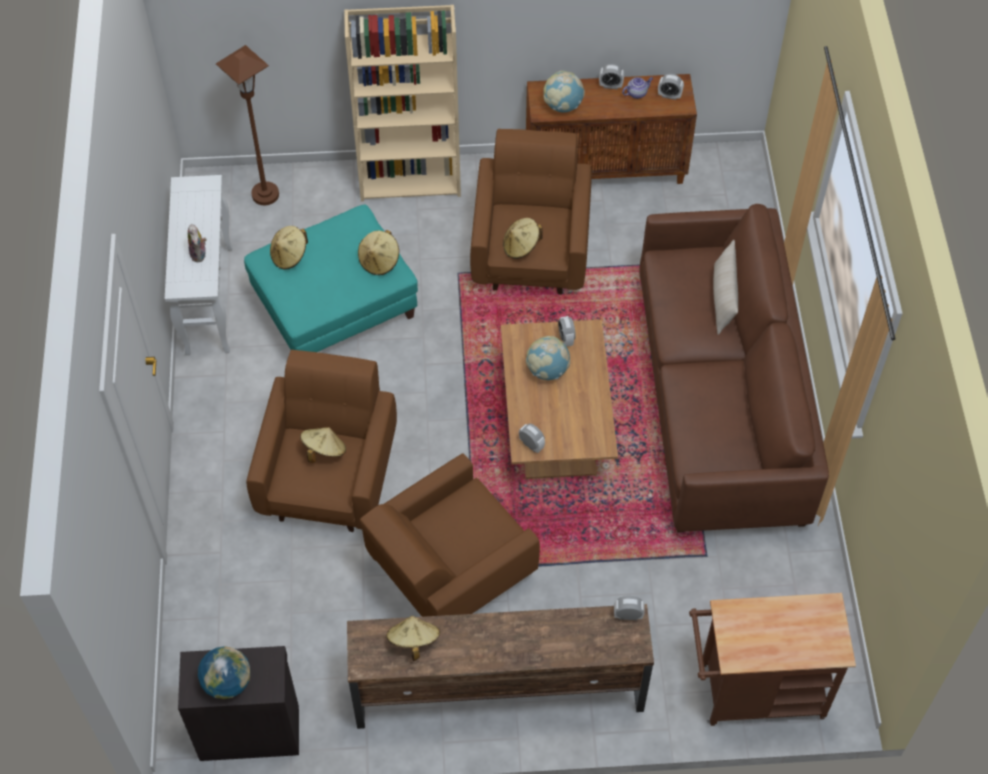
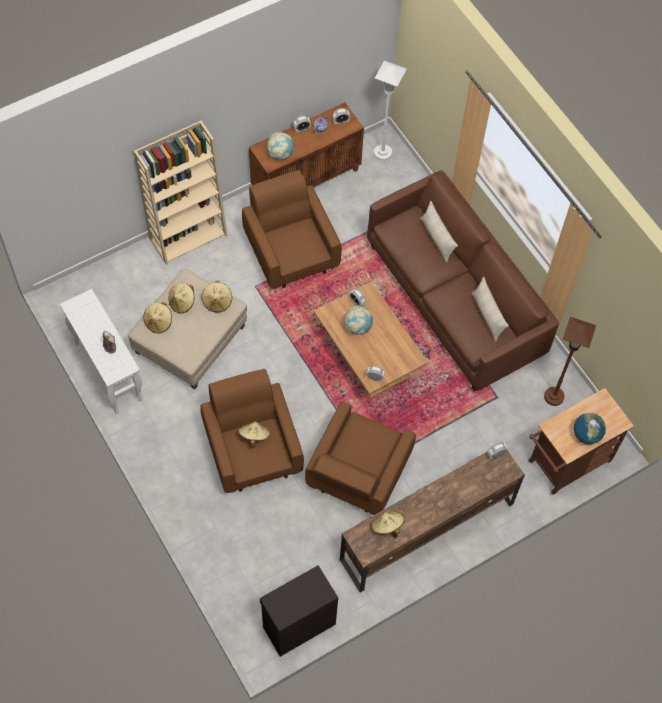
camera: 30 degrees left, 5 degrees up
(227, 682) = (298, 602): globe -> globe (586, 434)
(265, 194) = (101, 285): brown floor lamp -> brown floor lamp (554, 396)
(334, 304) = (190, 339): turquoise ottoman -> beige ottoman
(521, 246) = (296, 255): beige hat -> beige hat (182, 302)
(730, 175) = (382, 153): none -> white floor lamp
(735, 428) = (487, 316): none -> beige pillow

